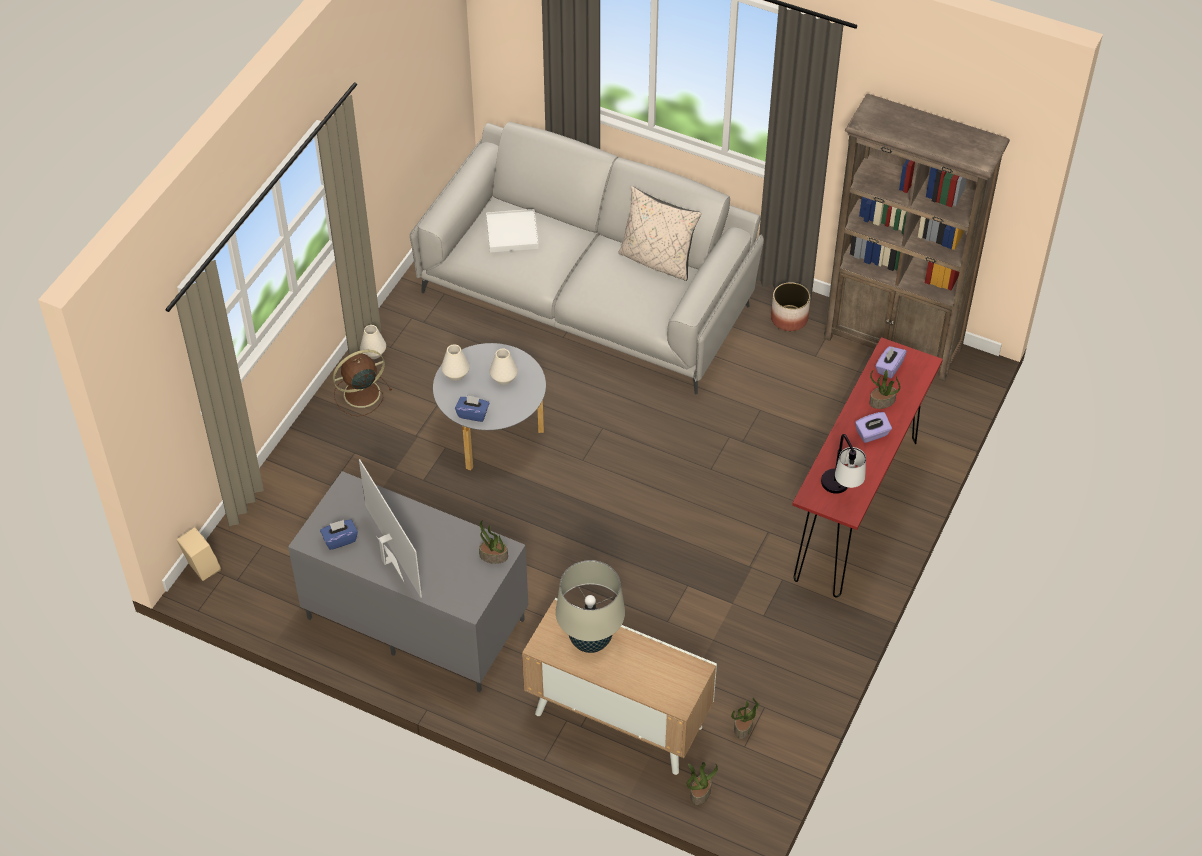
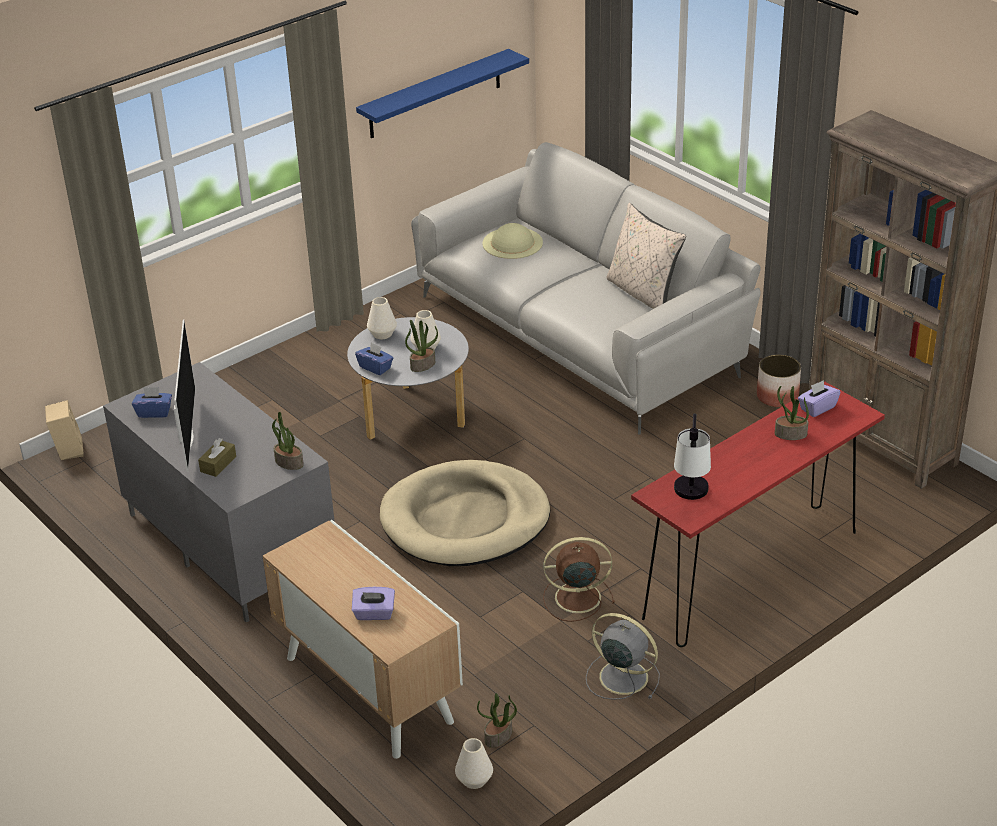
camera: 25 degrees right, 15 degrees down
(360, 394) = (311, 357): brown fan -> brown fan (575, 598)
(373, 353) = (346, 330): white vase -> white vase (474, 780)
(407, 113) = (435, 94): none -> blue shelf
(434, 577) = (218, 464): none -> brown tissue box
(512, 233) = (512, 243): white tray -> beige hat
(590, 640) = (339, 565): beige table lamp -> none
(601, 529) = (465, 520): none -> beige dog bed
(700, 792) = (410, 784): potted plant -> potted plant (423, 365)
(806, 639) = (621, 676): none -> grey fan
(872, 434) = (761, 458): purple tissue box -> purple tissue box (374, 614)

